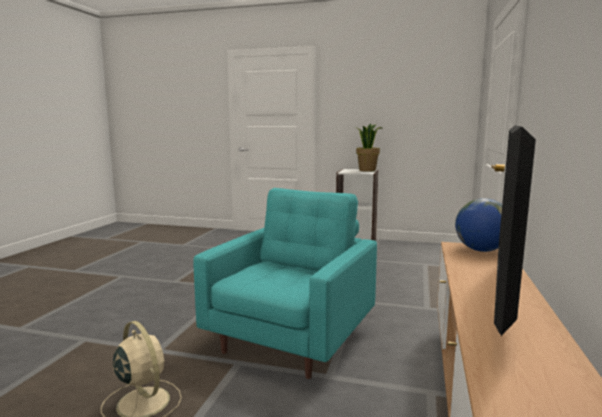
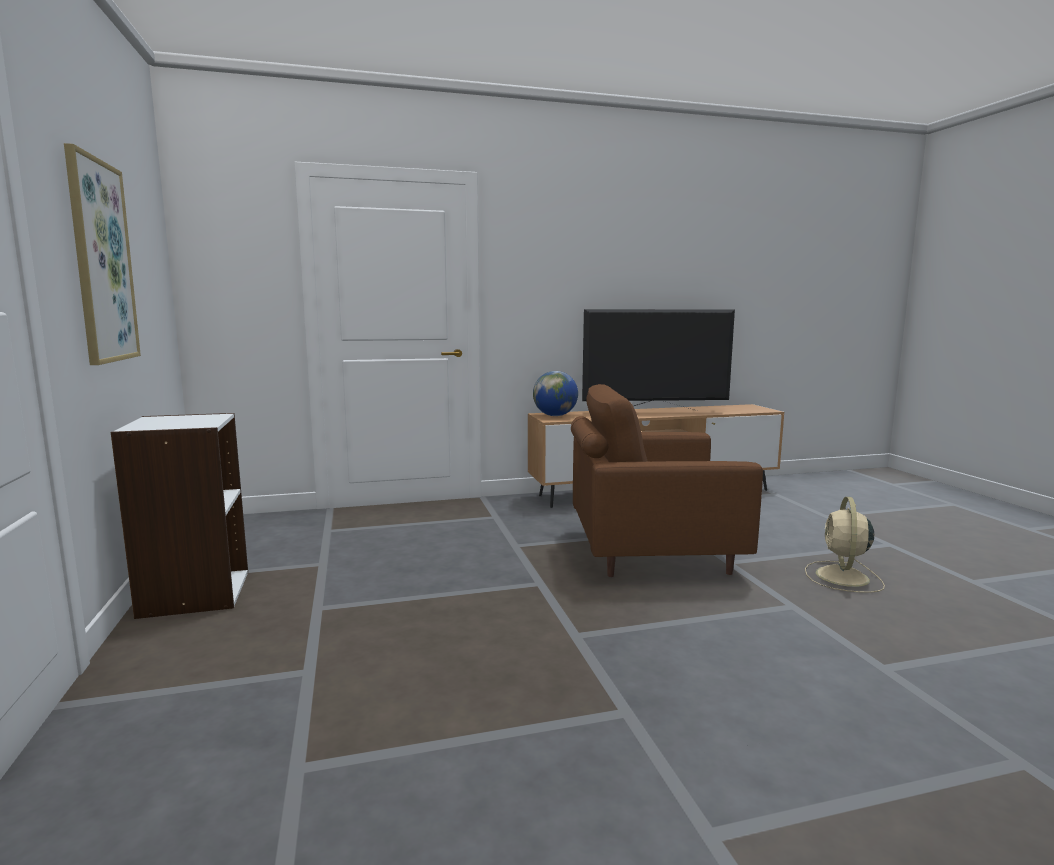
camera: 120 degrees left, 0 degrees up
(292, 339) = (651, 553): turquoise armchair -> brown armchair
(367, 170) = (168, 418): potted plant -> none
(369, 107) = (101, 262): none -> picture

